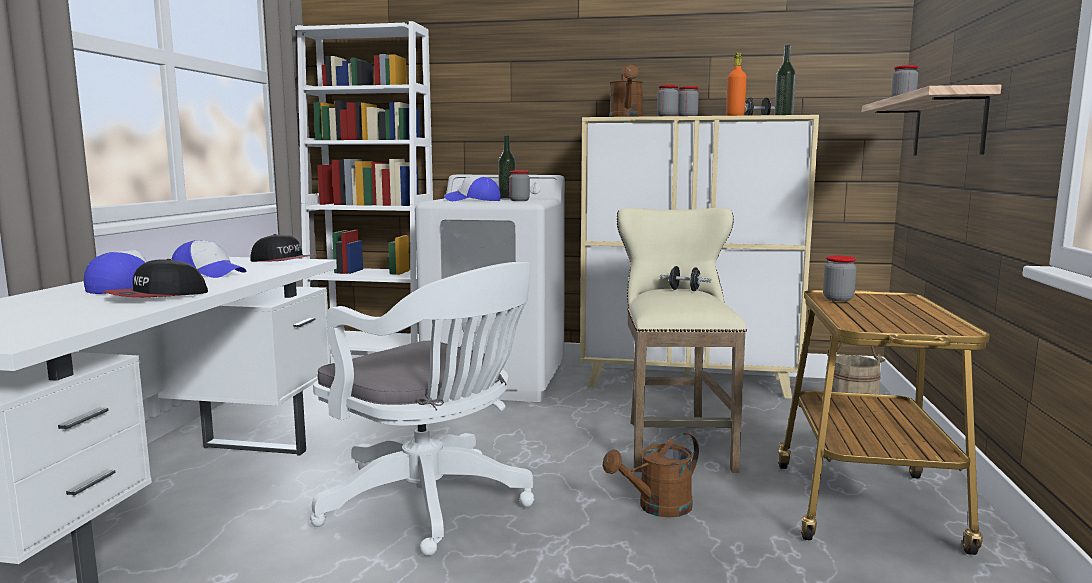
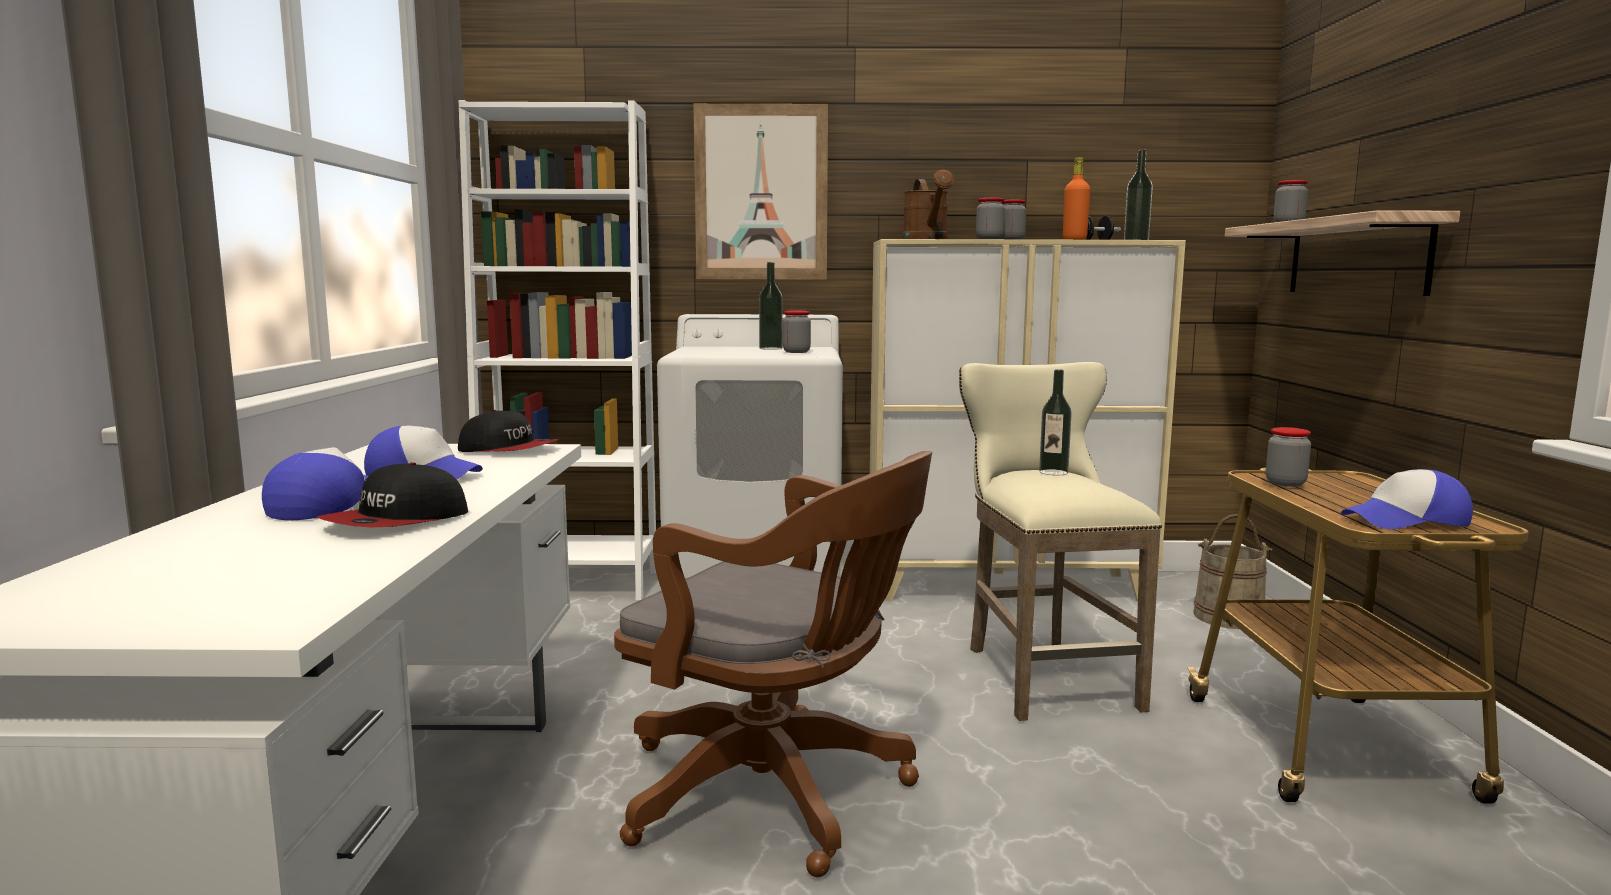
camera: 10 degrees left, 0 degrees up
(432, 504) = (777, 794): white office chair -> brown office chair
(473, 201) = (734, 353): cap -> cap (1406, 521)
(510, 86) = (761, 193): none -> picture
(657, 508) = (1079, 772): brown watering can -> none
(684, 290) = (1053, 472): black dumbbell -> bottle

